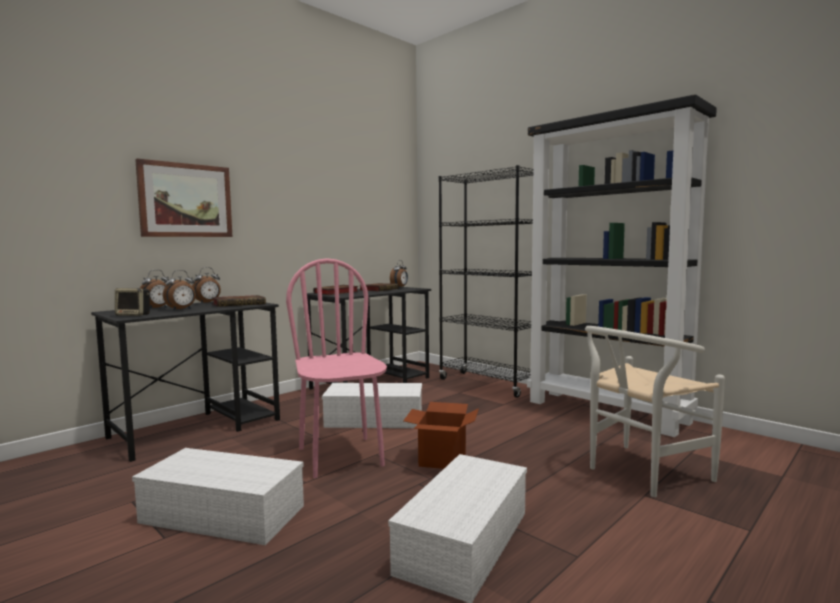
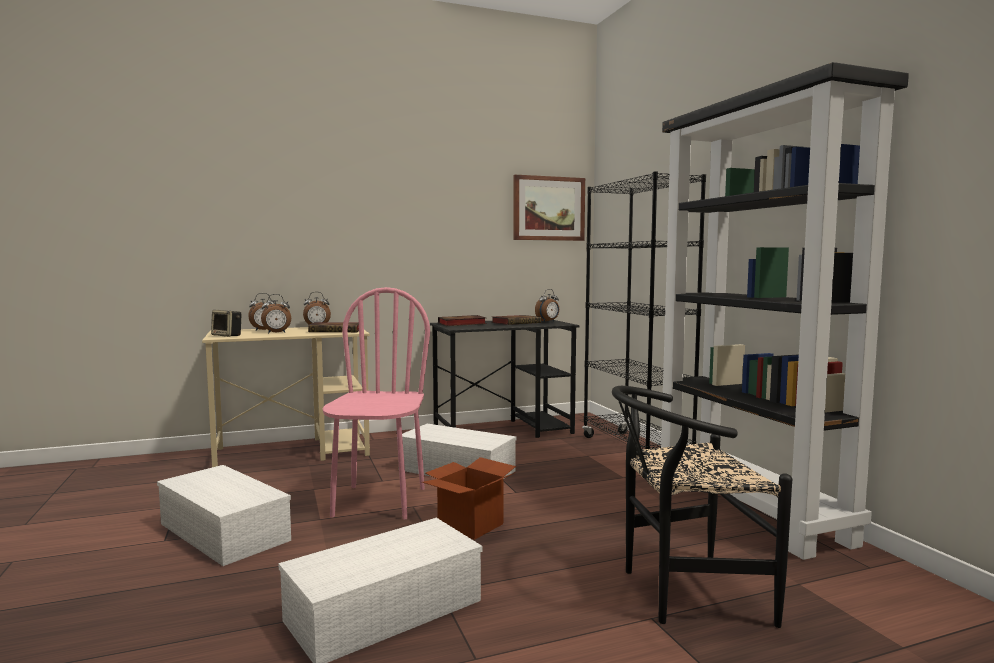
camera: 25 degrees right, 0 degrees up
(186, 200) = (303, 224): picture -> picture (548, 208)
(198, 428) = (294, 452): black desk -> beige desk
(639, 473) = (682, 592): white chair -> black chair

